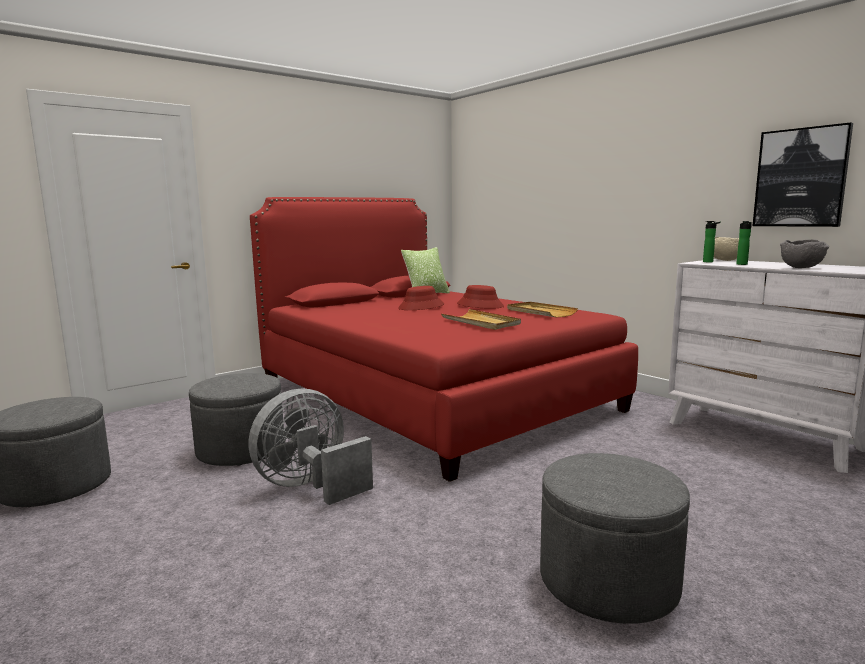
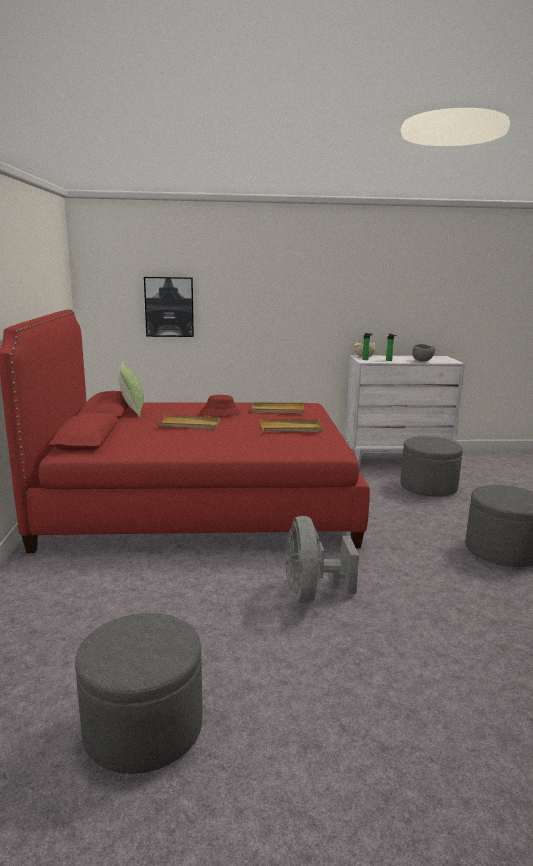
camera: 55 degrees left, 5 degrees up
(241, 450) = (196, 606): grey ottoman -> grey ottoman (428, 487)
(421, 307) = (189, 424): red hat -> beige tray
(800, 178) = (398, 305): picture -> picture (169, 307)

